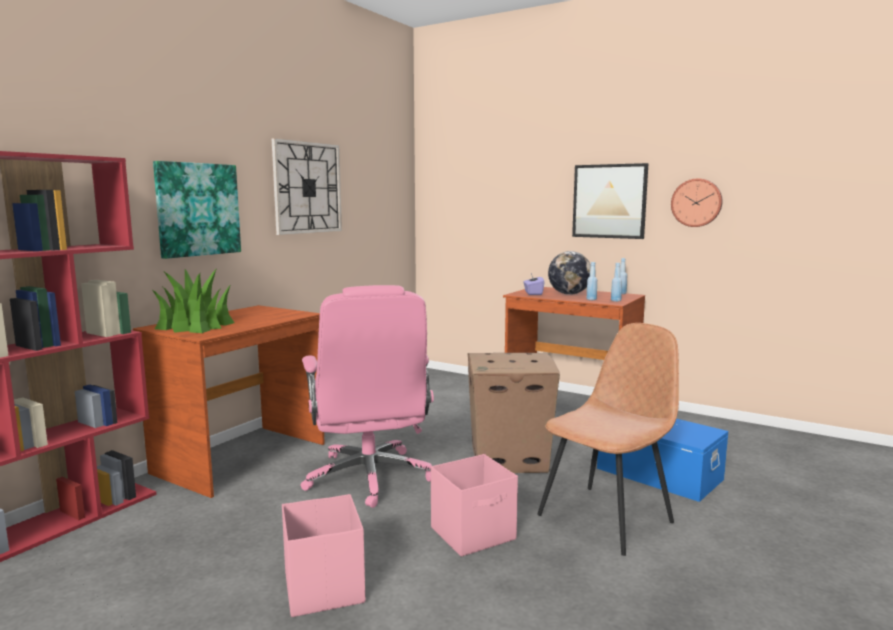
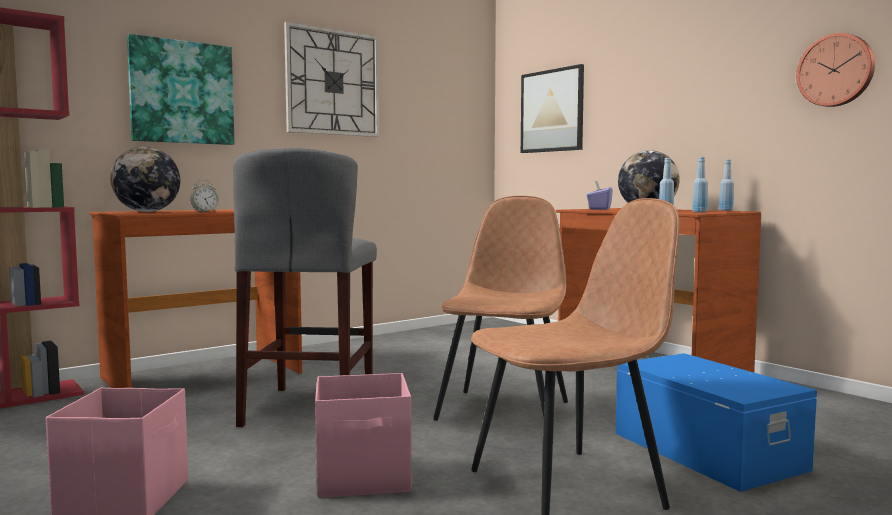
camera: 20 degrees right, 5 degrees down
(195, 326) = (147, 211): potted plant -> globe
(252, 324) = (205, 212): none -> alarm clock
(369, 478) = (311, 407): pink office chair -> grey stool
(510, 458) = (504, 410): cardboard box -> brown chair
(609, 201) = (714, 84): picture -> picture (552, 111)

